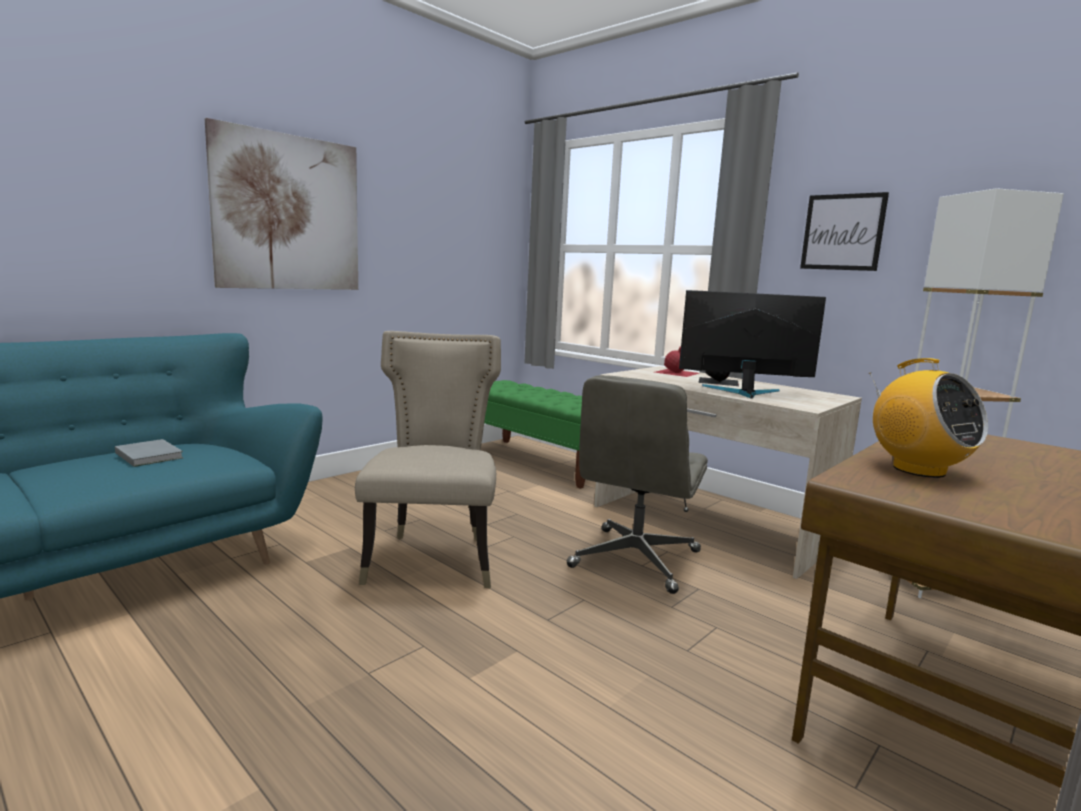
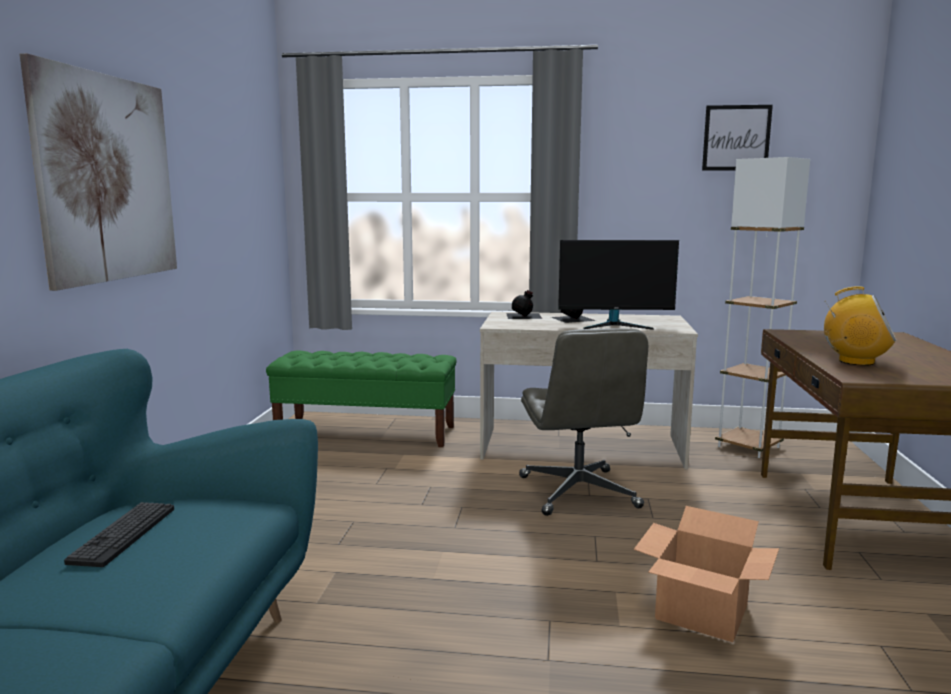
camera: 35 degrees left, 0 degrees up
(149, 455) = (124, 534): grey book -> keyboard
(433, 558) = (431, 550): beige chair -> none
(565, 707) = (703, 612): none -> cardboard box
(677, 372) = (524, 316): red bottle -> black bottle
(744, 392) = (615, 325): monitor -> monitor turned 150 degrees counterclockwise
(842, 232) = (640, 181): picture -> picture (736, 138)

